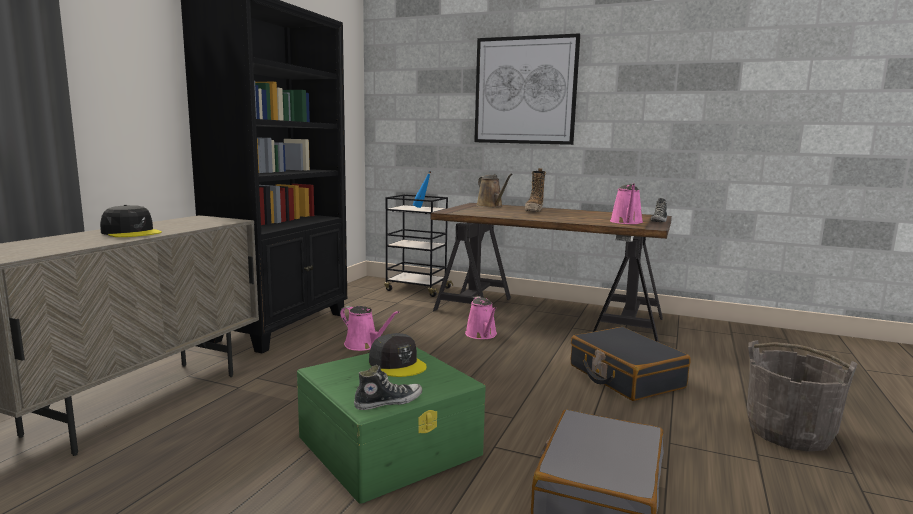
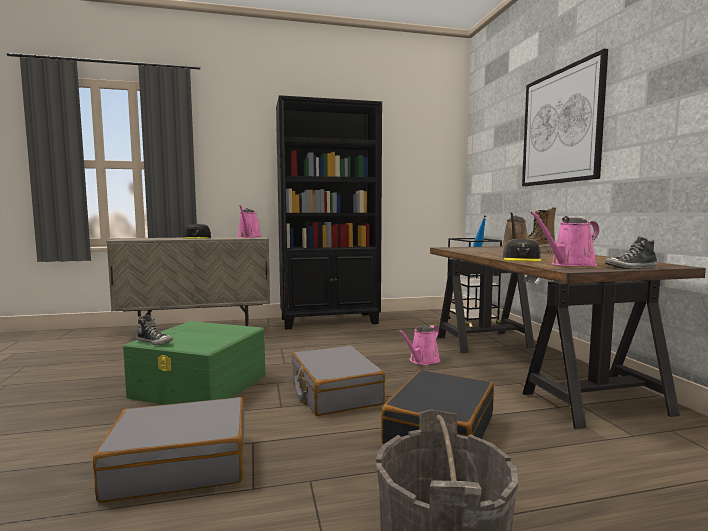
camera: 55 degrees right, 5 degrees down
(364, 345) = (336, 341): pink watering can -> pink watering can (248, 237)
(397, 364) = (218, 332): grey cap -> grey cap (522, 259)
(509, 387) = (335, 392): none -> grey suitcase

